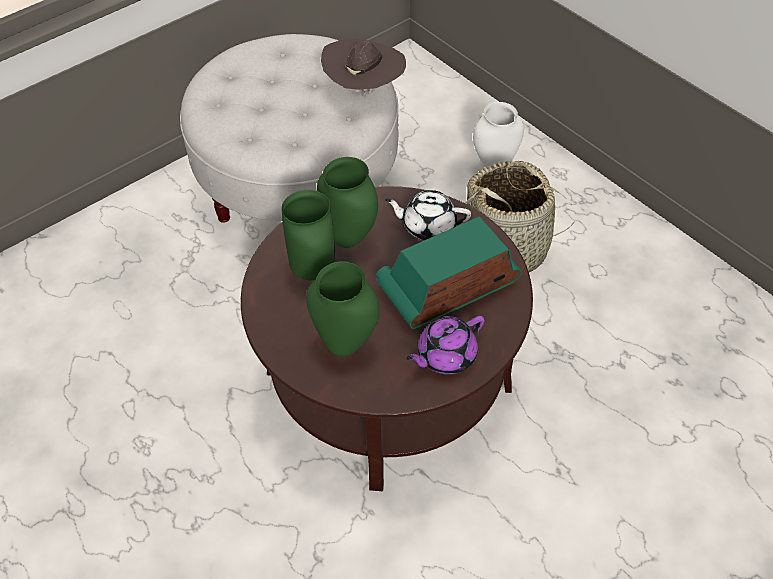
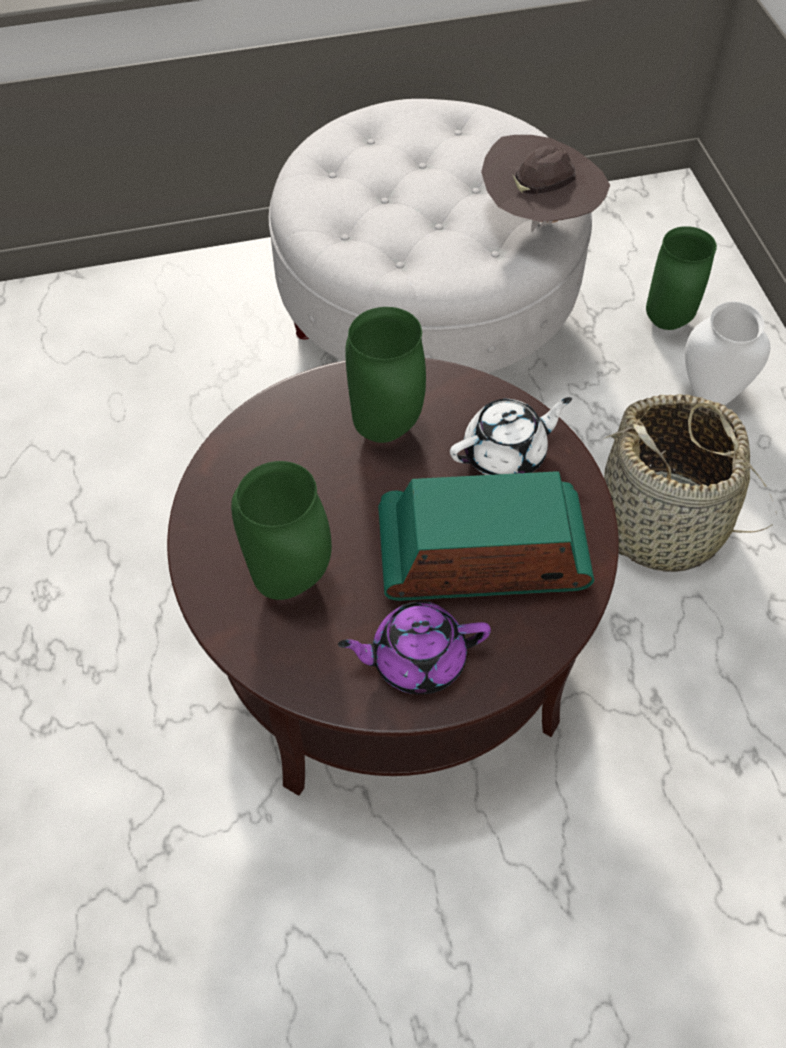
camera: 25 degrees right, 5 degrees up
(314, 272) = (310, 458): green vase -> green vase (669, 322)
(428, 226) = (506, 454): white teapot -> white teapot turned 120 degrees clockwise

